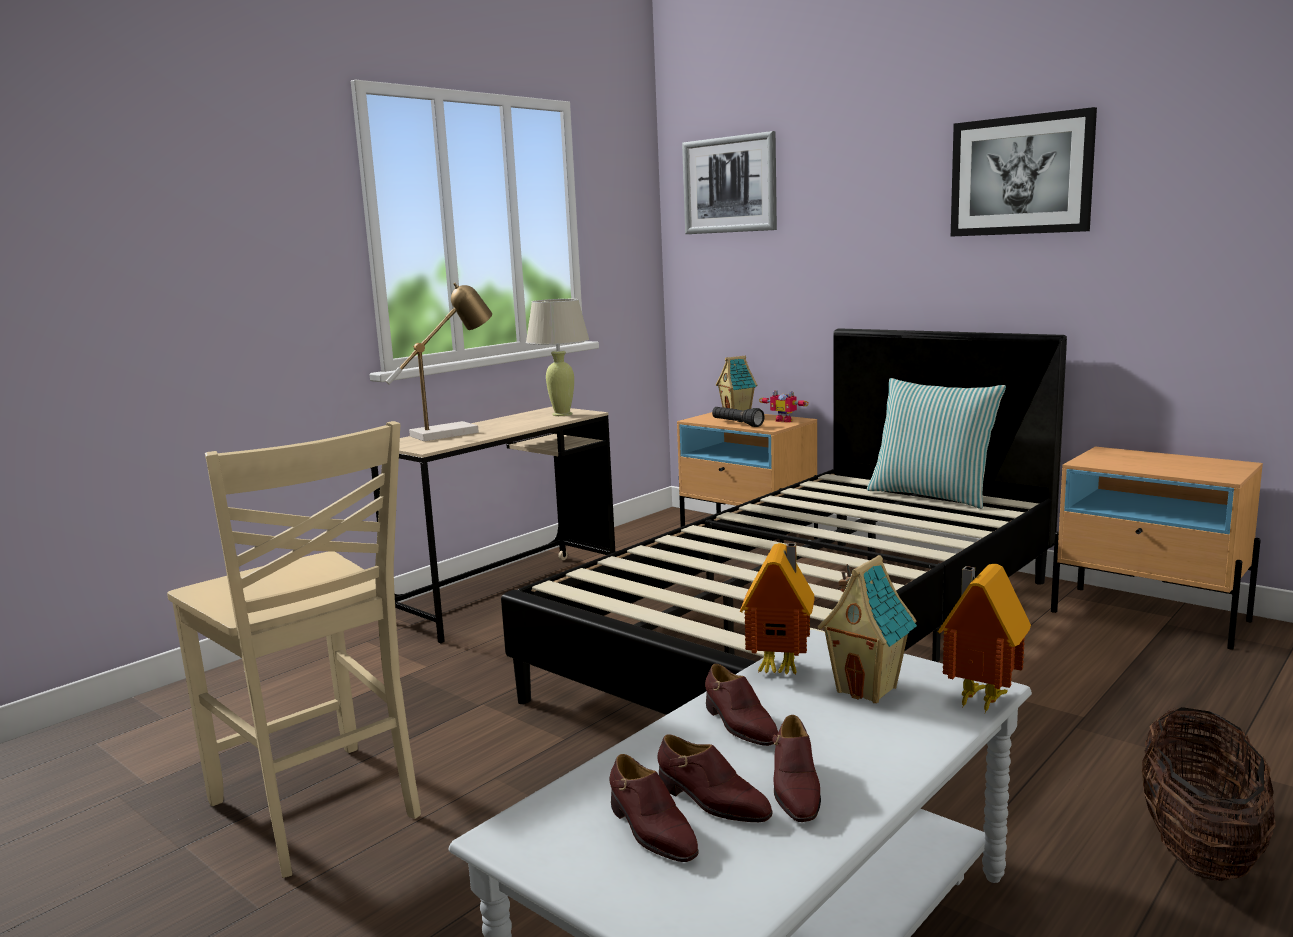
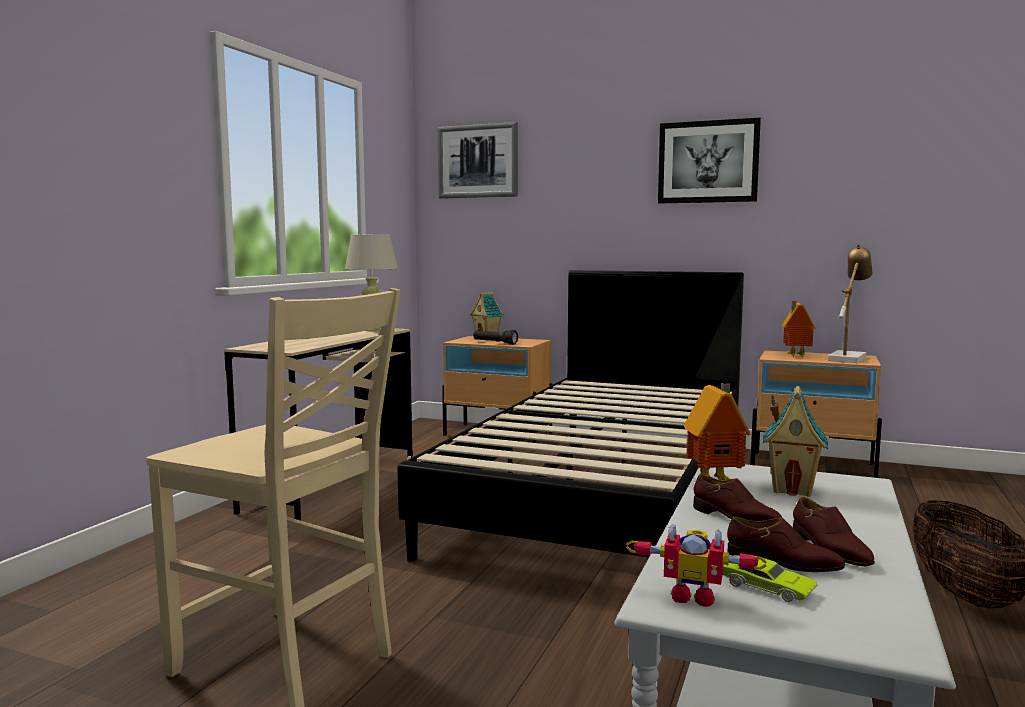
camera: 20 degrees left, 5 degrees down
(452, 433) = (294, 341): table lamp -> table lamp (847, 358)
(651, 831) = (766, 587): brown shoe -> green toy car
(785, 420) = (529, 341): toy robot -> toy robot (693, 596)
(932, 495) = (656, 389): pillow -> none
(977, 699) = (870, 488): toy house -> toy house (795, 356)

